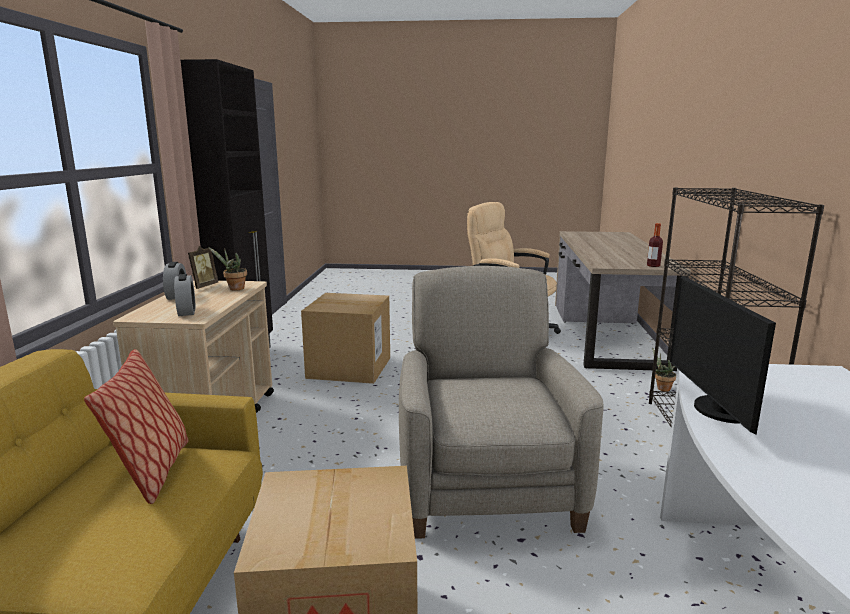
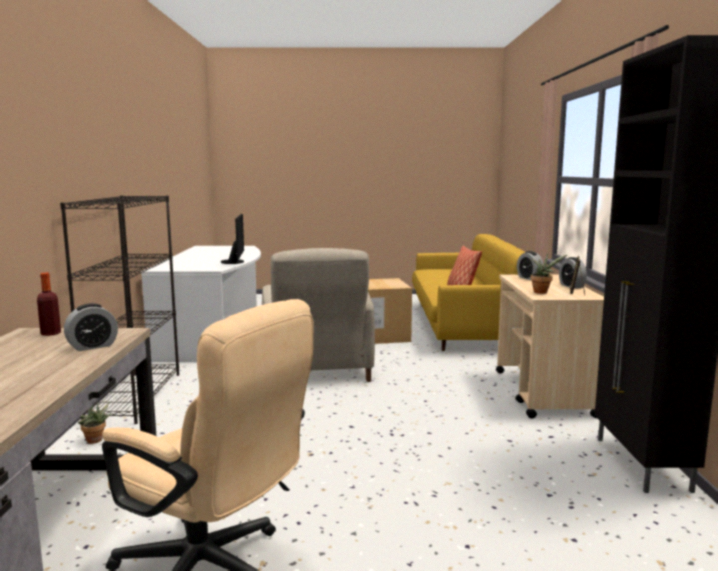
camera: 175 degrees right, 5 degrees down
(349, 367) = (479, 456): cardboard box -> none
(603, 259) = (92, 346): none -> alarm clock

